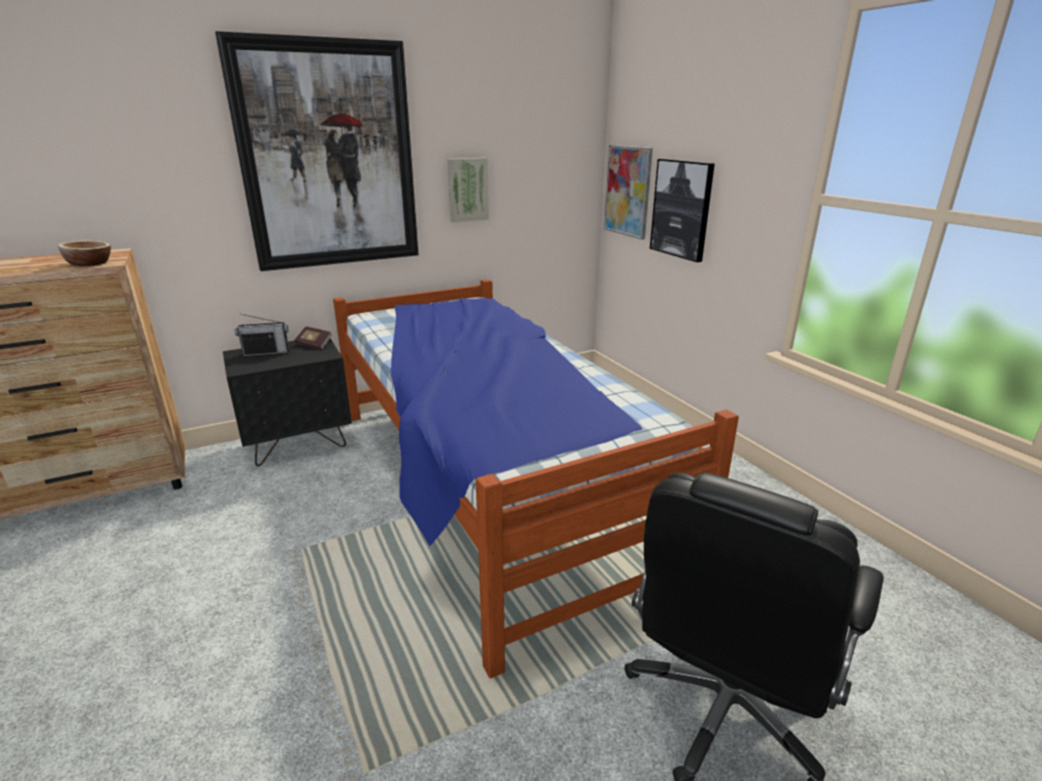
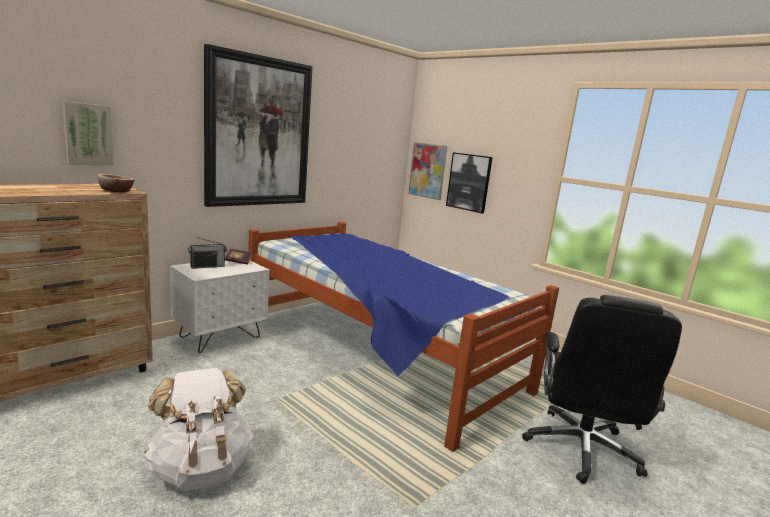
camera: 20 degrees left, 10 degrees down
(139, 646) = (201, 468): none -> white backpack
(298, 443) = (220, 337): black nightstand -> white nightstand
(467, 189) = (335, 162): picture -> picture (88, 134)

